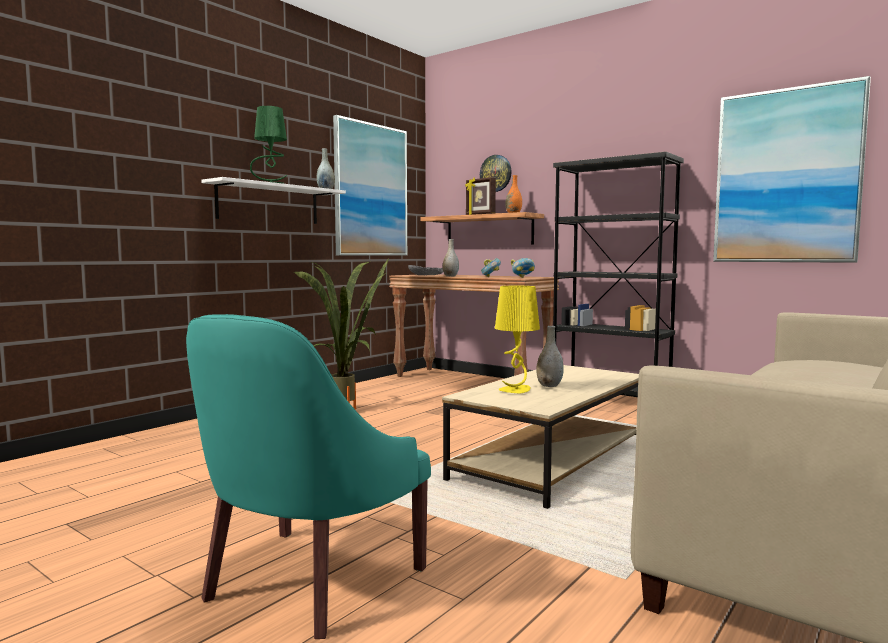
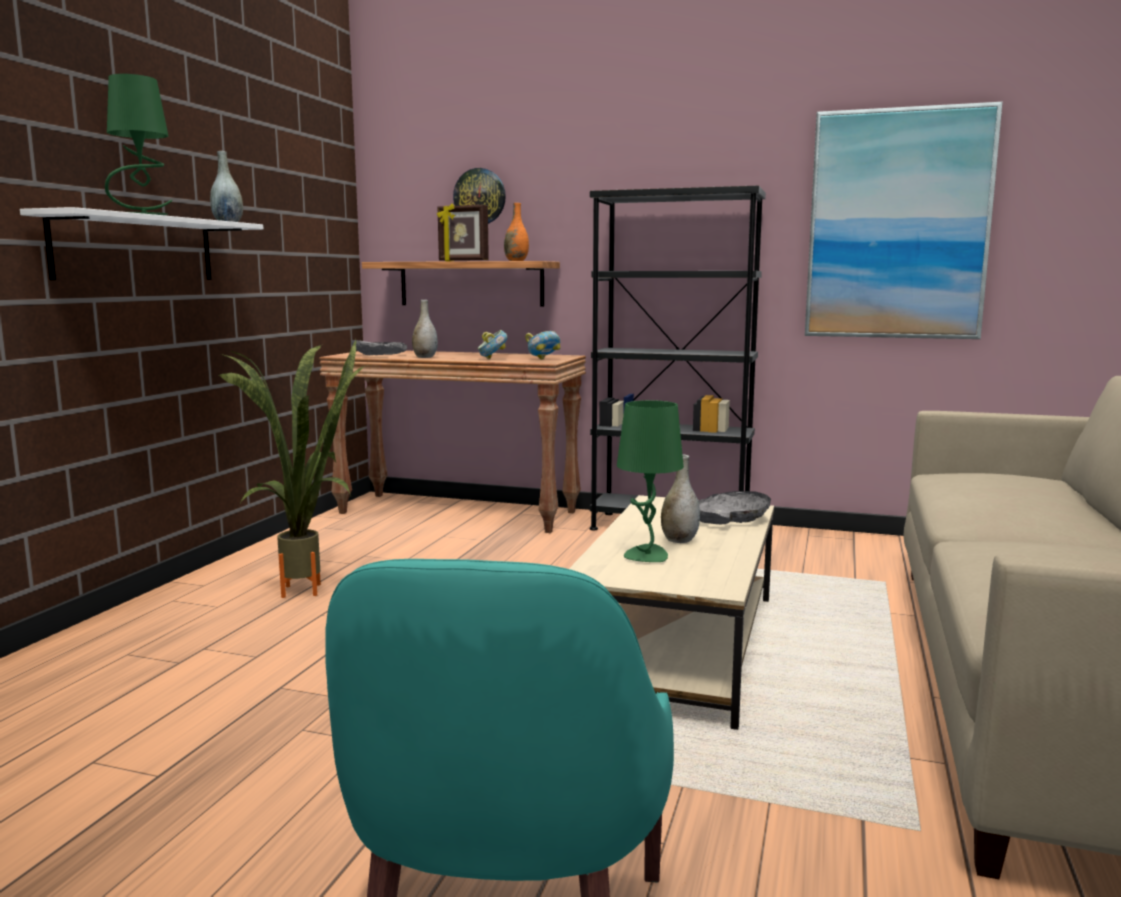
camera: 20 degrees left, 5 degrees up
(371, 190) = (285, 219): picture -> none
(516, 390) = (646, 555): yellow table lamp -> green table lamp
(601, 379) = (730, 520): none -> grey bowl

